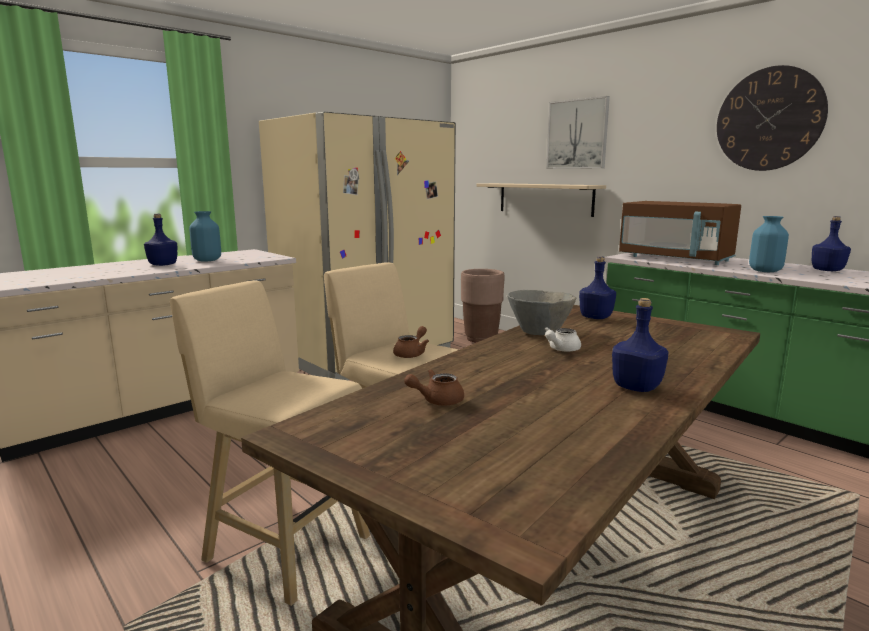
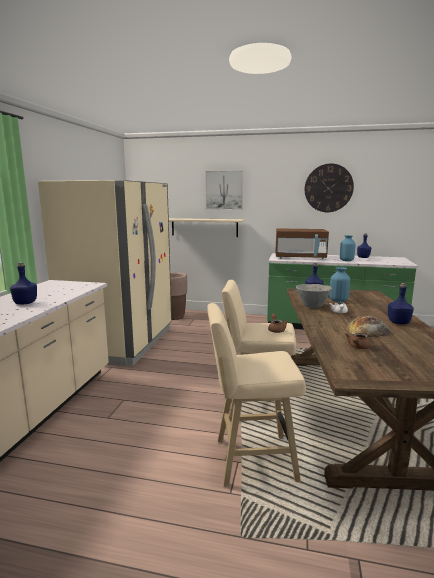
camera: 35 degrees left, 0 degrees up
(207, 260) = (48, 294): blue vase -> blue vase (338, 300)
(536, 383) = (368, 330): none -> bread

